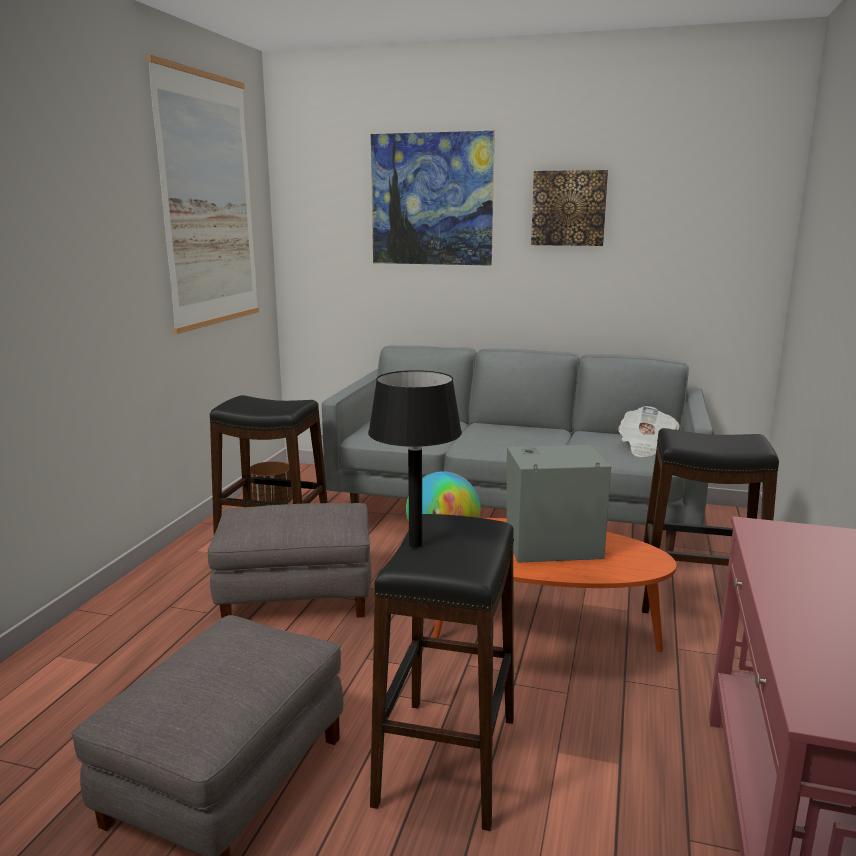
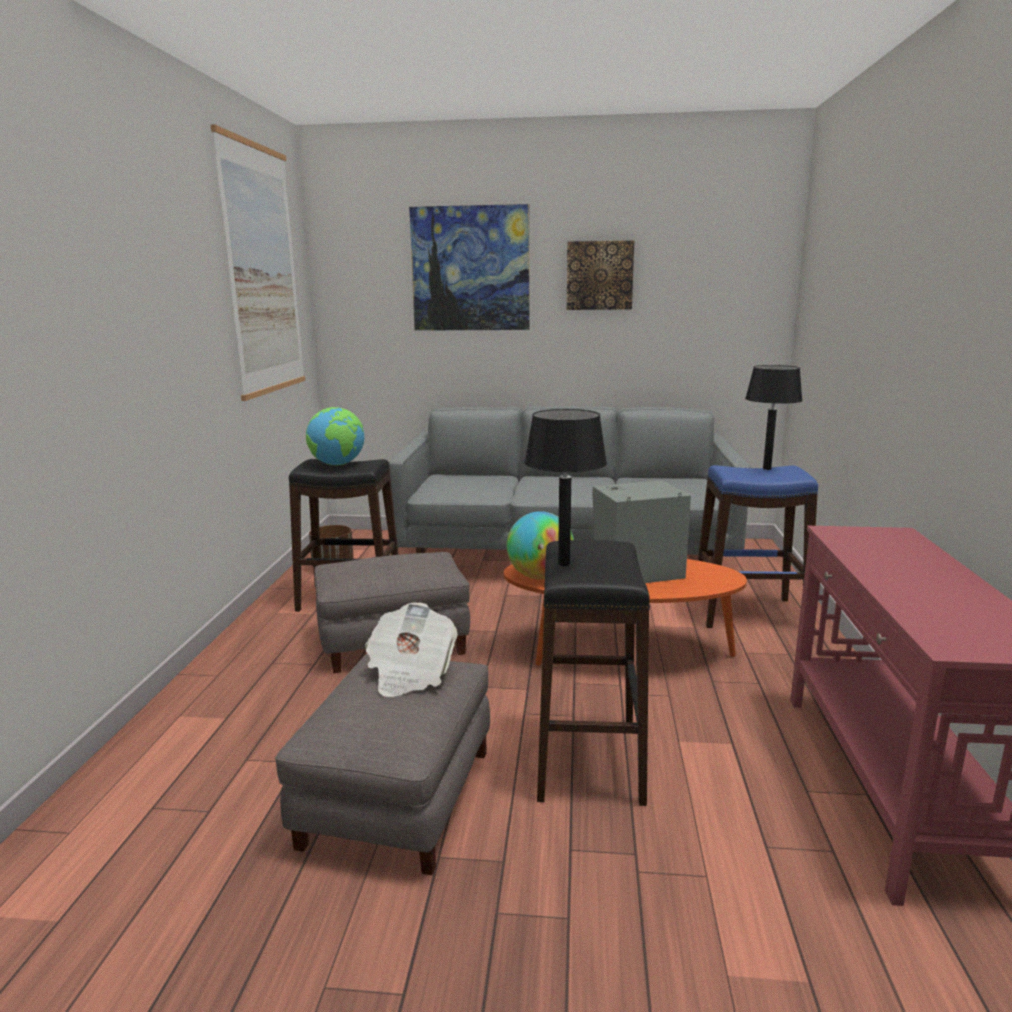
camera: 10 degrees left, 0 degrees up
(262, 404) = (338, 464): none -> globe
(646, 448) = (687, 487): newspaper -> newspaper (410, 672)
(697, 599) = (748, 613): black stool -> blue stool
(724, 436) = (766, 468): none -> black table lamp

